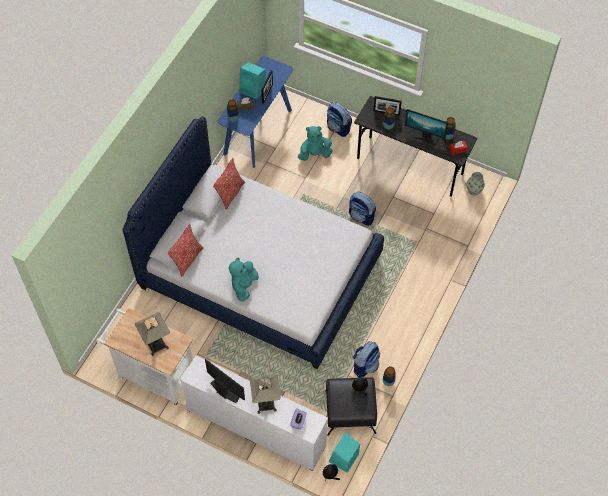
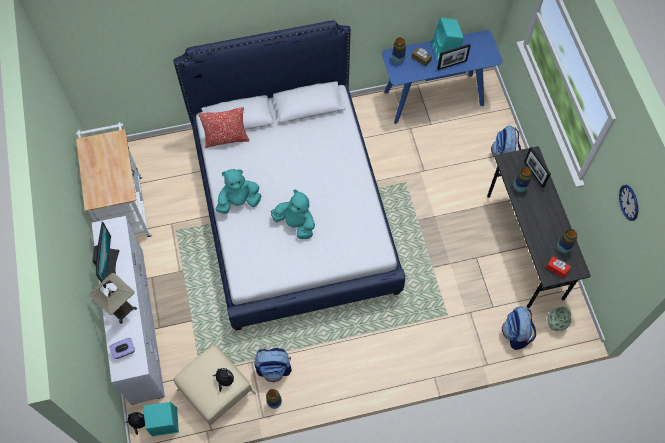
camera: 50 degrees right, 5 degrees up
(156, 344) = (106, 177): table lamp -> none
(230, 193) = (324, 119): pillow -> none
(314, 154) = (456, 159): turquoise plush toy -> turquoise plush toy (296, 224)
(349, 411) = (216, 391): black ottoman -> beige ottoman
(361, 217) = (428, 247): backpack -> backpack (516, 334)
(424, 136) = (541, 227): monitor -> none
(474, 70) = (629, 202): none -> wall clock

